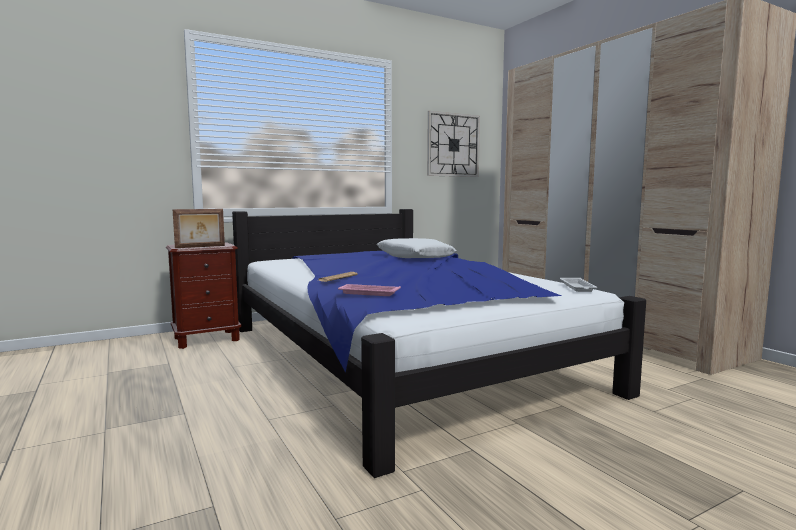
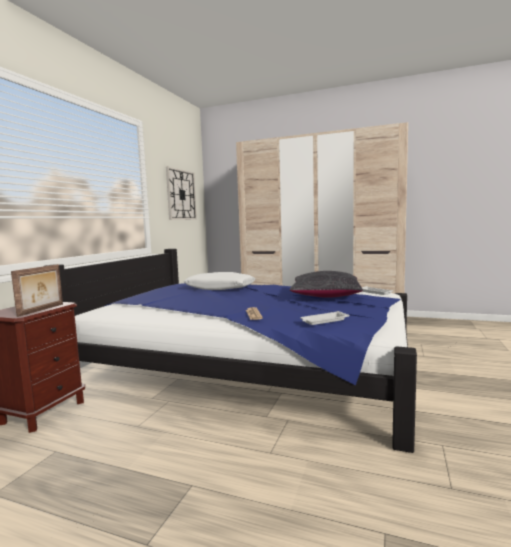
camera: 40 degrees left, 0 degrees up
(368, 293) = (323, 321): pink tray -> white tray
(482, 278) = (325, 296): none -> black pillow

